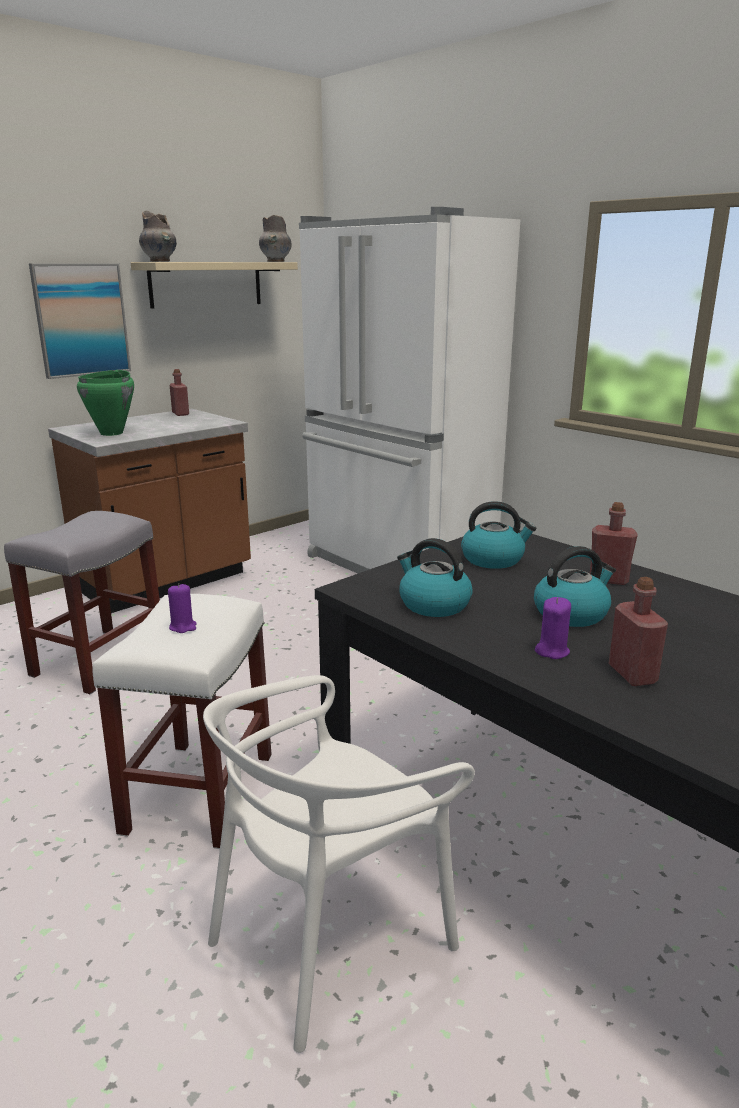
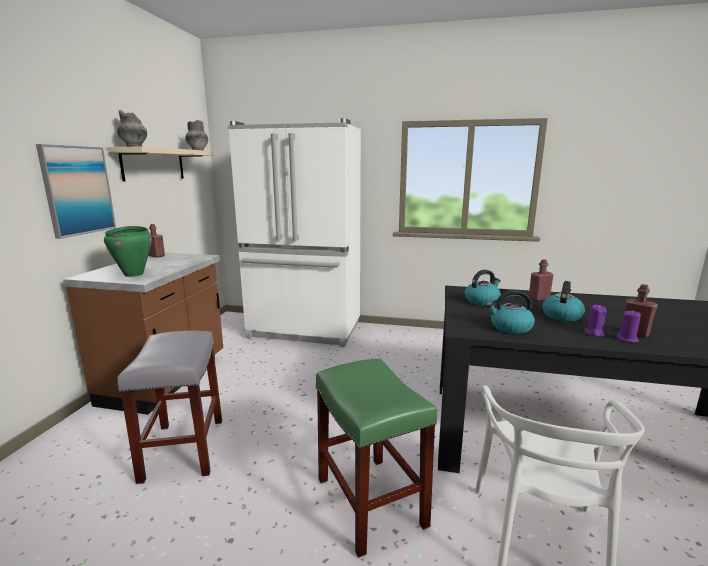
camera: 35 degrees left, 5 degrees down
(183, 627) = (374, 386): purple candle -> purple candle (627, 339)
(200, 794) = (371, 502): white stool -> green stool

